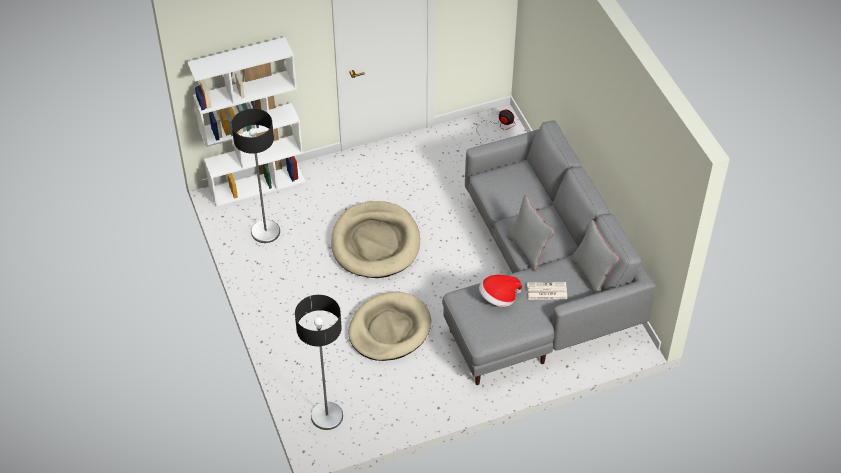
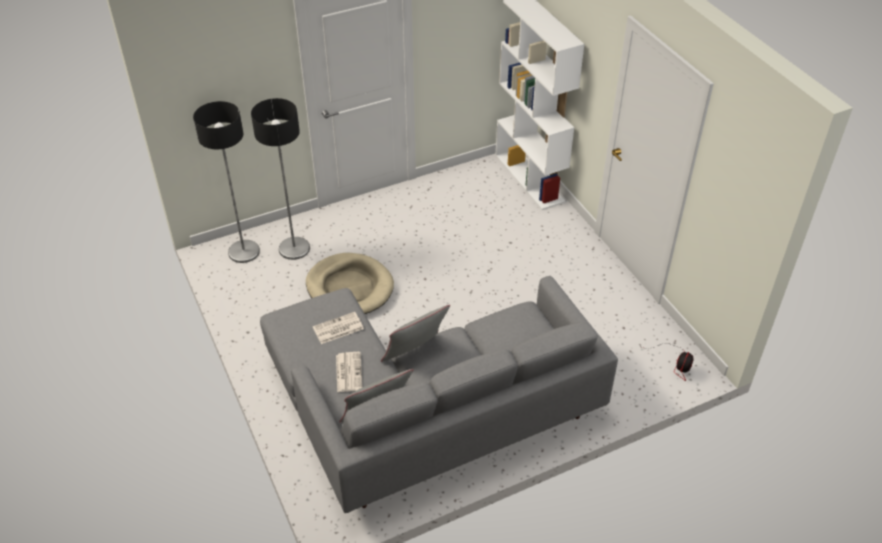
camera: 85 degrees right, 5 degrees down
(265, 232) = (469, 190): floor lamp -> floor lamp (294, 248)
(375, 243) = (466, 268): beige dog bed -> none
(498, 298) = (337, 329): hat -> newspaper

